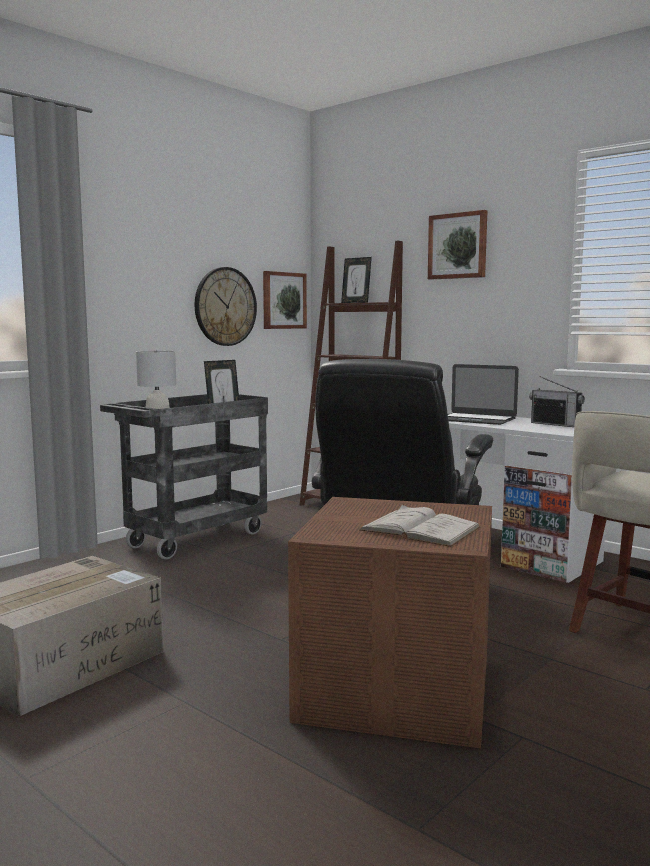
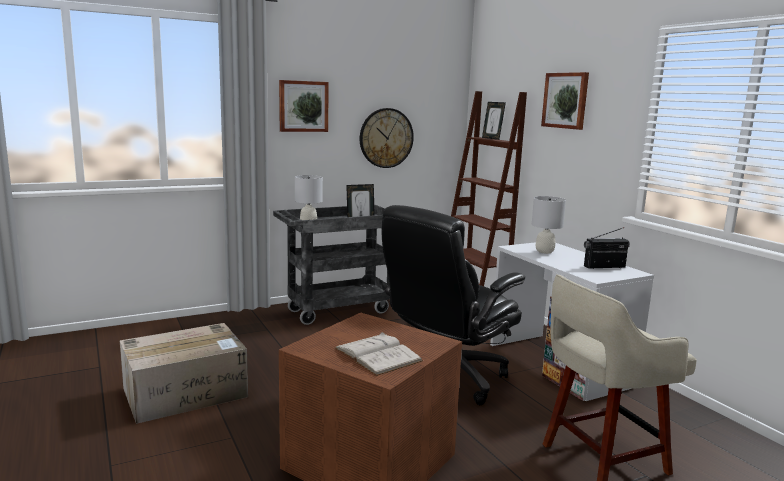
camera: 20 degrees right, 5 degrees up
(283, 300) = (439, 132): picture -> picture (303, 106)
(475, 419) = (545, 252): laptop -> grey table lamp
(555, 424) = (604, 267): radio -> radio turned 105 degrees clockwise

